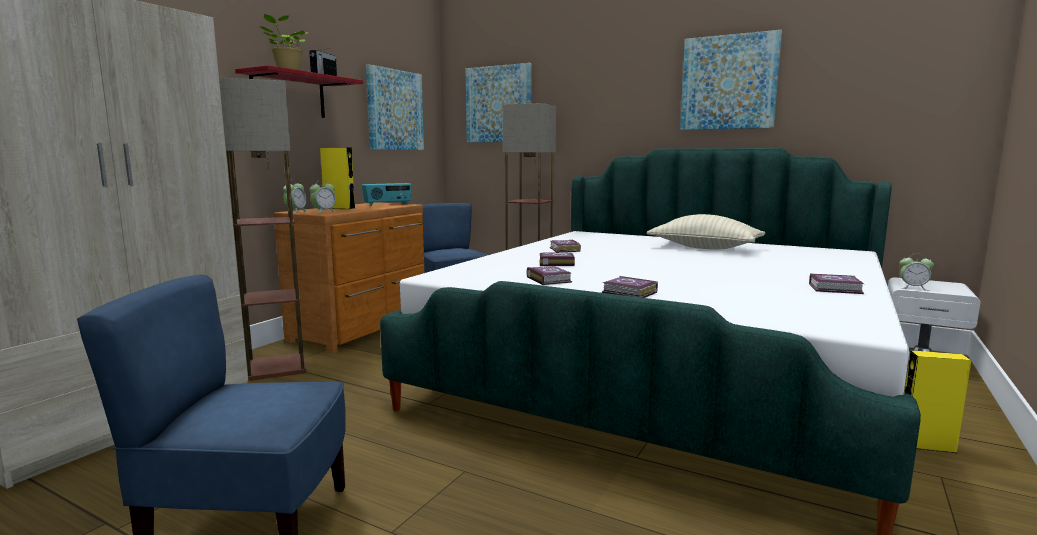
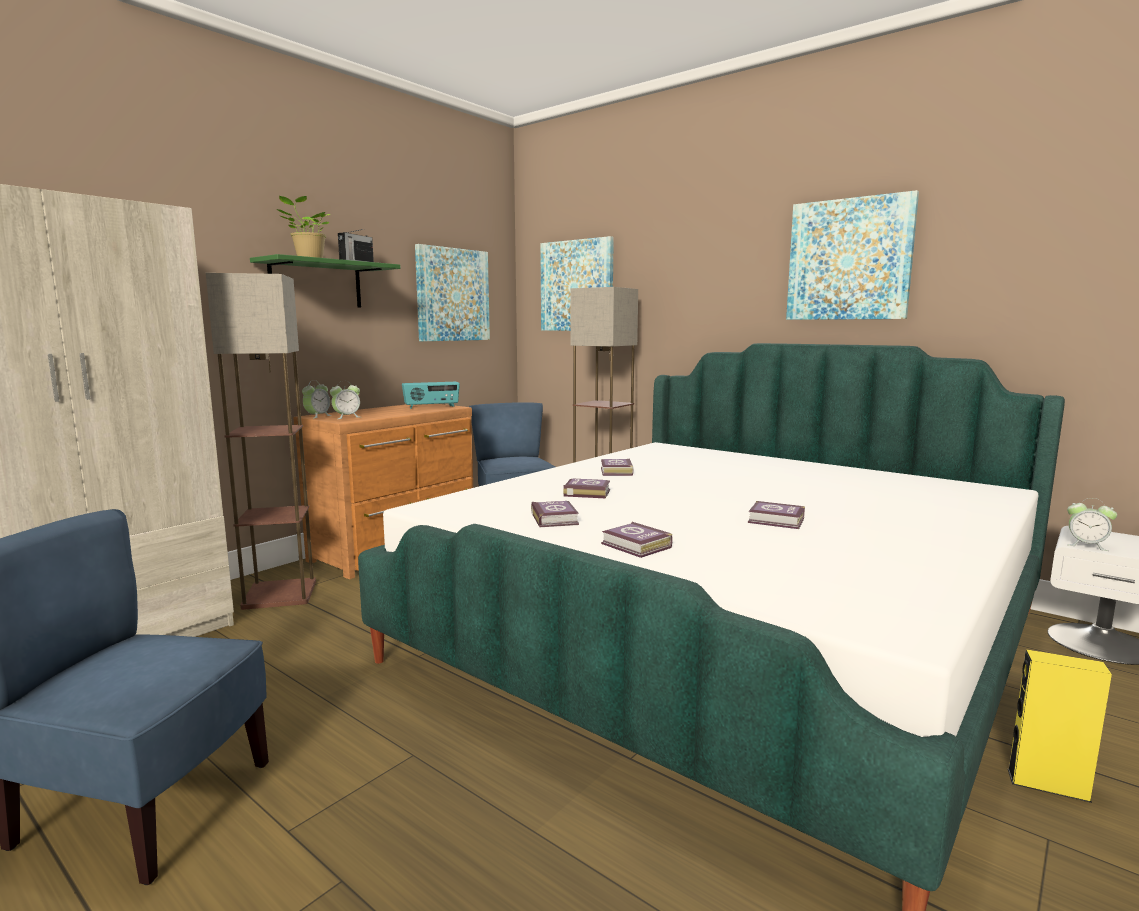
camera: 10 degrees right, 0 degrees up
(288, 96) = (316, 284): red shelf -> green shelf
(339, 208) = (371, 411): yellow speaker -> none
(704, 248) = (798, 476): beige pillow -> none
(836, 289) = (924, 555): book -> book (777, 521)

